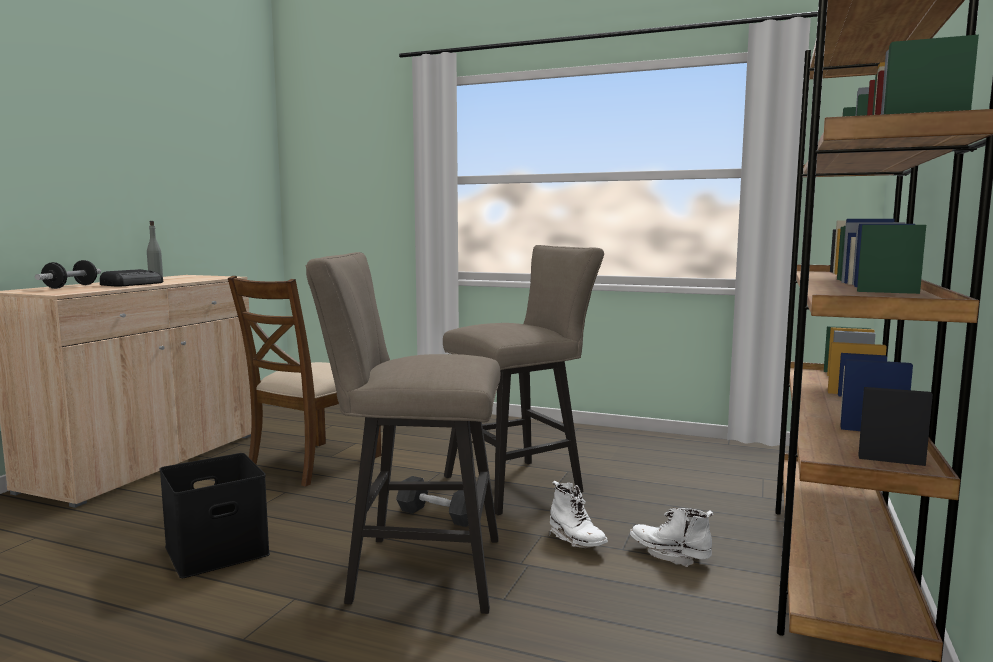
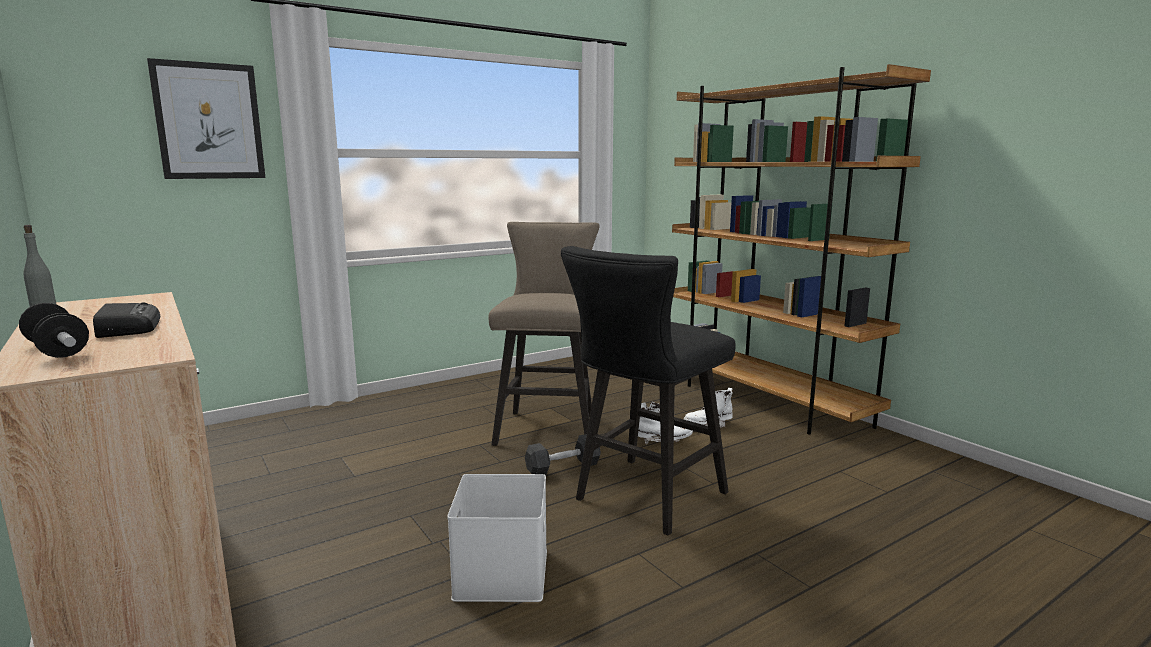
camera: 55 degrees left, 5 degrees up
(218, 549) = (500, 572): black storage box -> white storage box
(313, 463) = (356, 487): brown chair -> none
(377, 158) = (209, 121): none -> picture
(414, 570) = (644, 499): beige stool -> black stool

